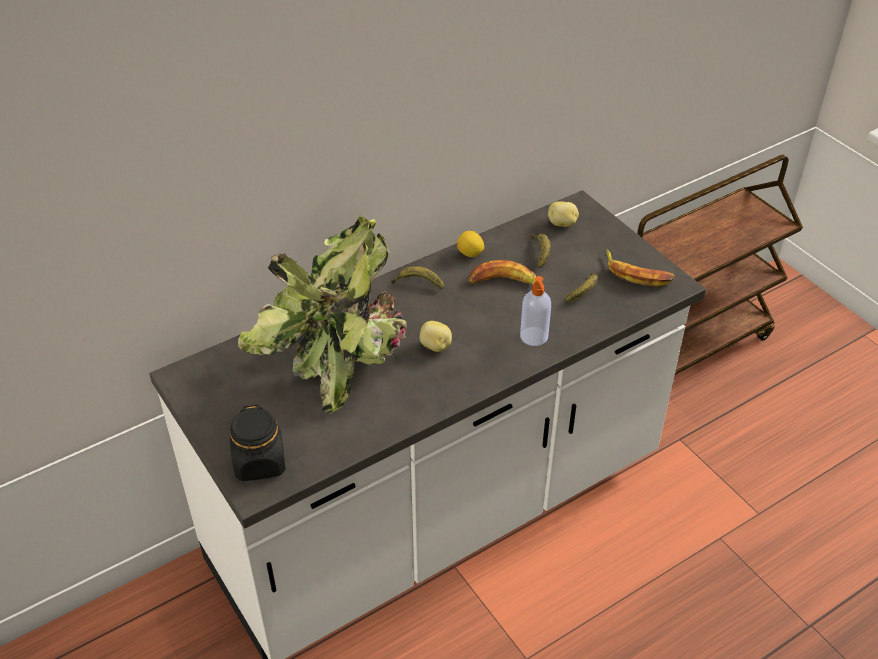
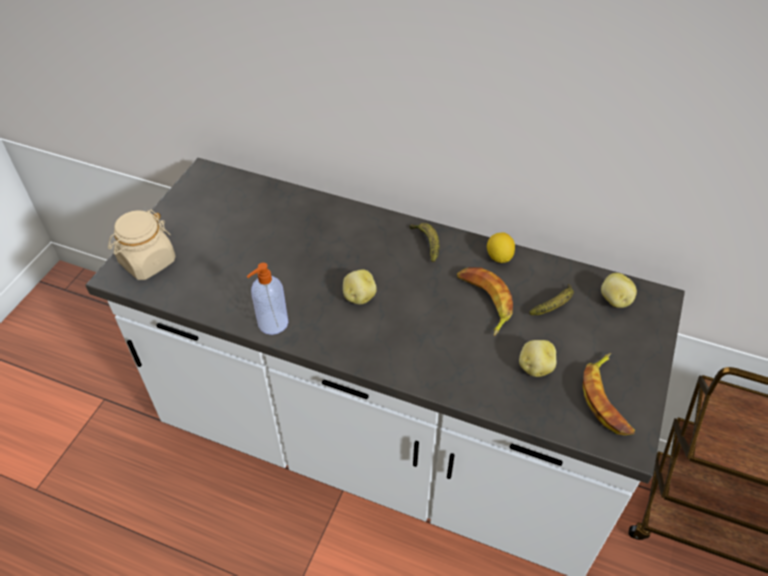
camera: 55 degrees right, 5 degrees up
(260, 462) = (147, 262): black jar -> beige jar
(337, 353) = (298, 241): potted plant -> none
(534, 337) = (433, 360): soap dispenser -> soap dispenser (272, 323)
(584, 292) = (535, 367): banana -> potato

